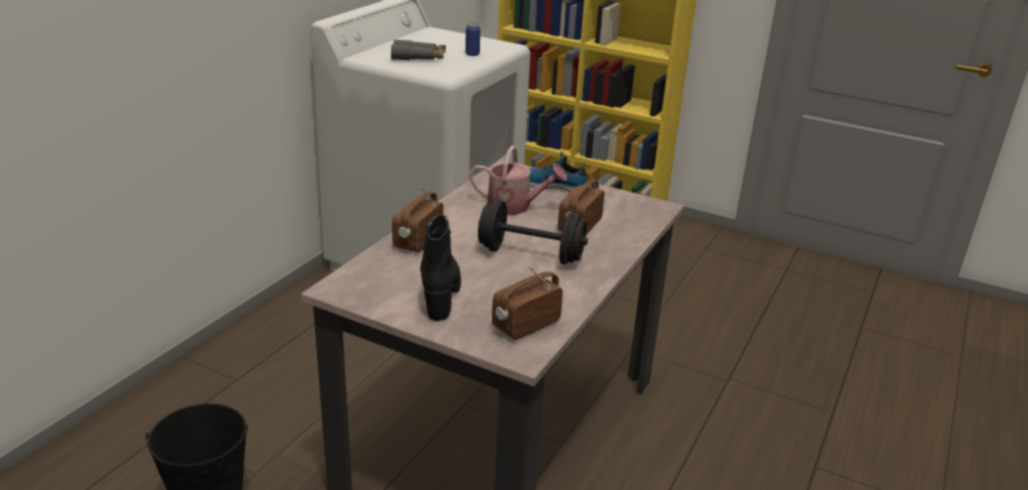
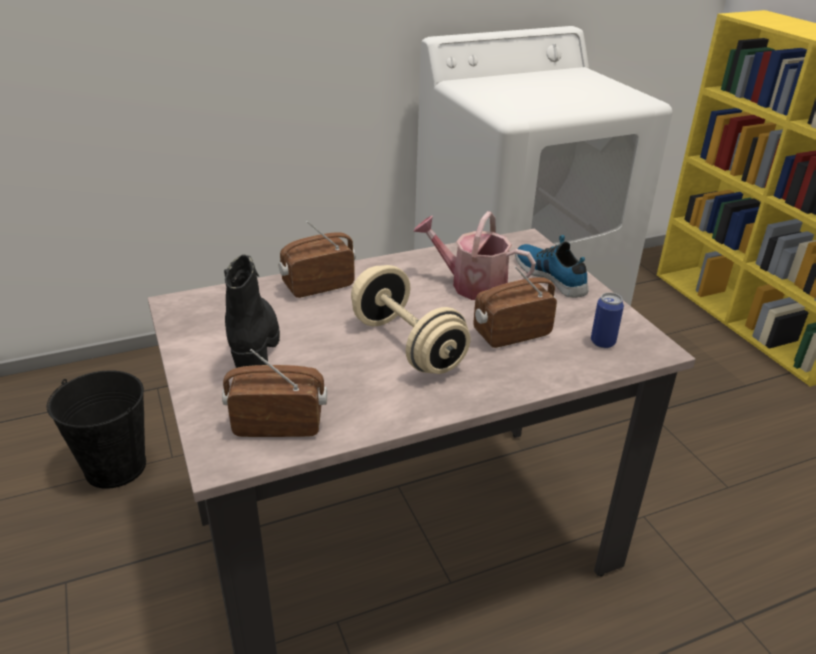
camera: 40 degrees right, 5 degrees up
(418, 58) = (516, 94): grey binoculars -> none
(441, 293) = (255, 348): black boot -> black boot turned 45 degrees counterclockwise
(472, 54) = (583, 101): can -> can (602, 342)
(515, 206) = (471, 285): watering can -> watering can turned 150 degrees clockwise
(531, 254) = (407, 345): black dumbbell -> beige dumbbell

